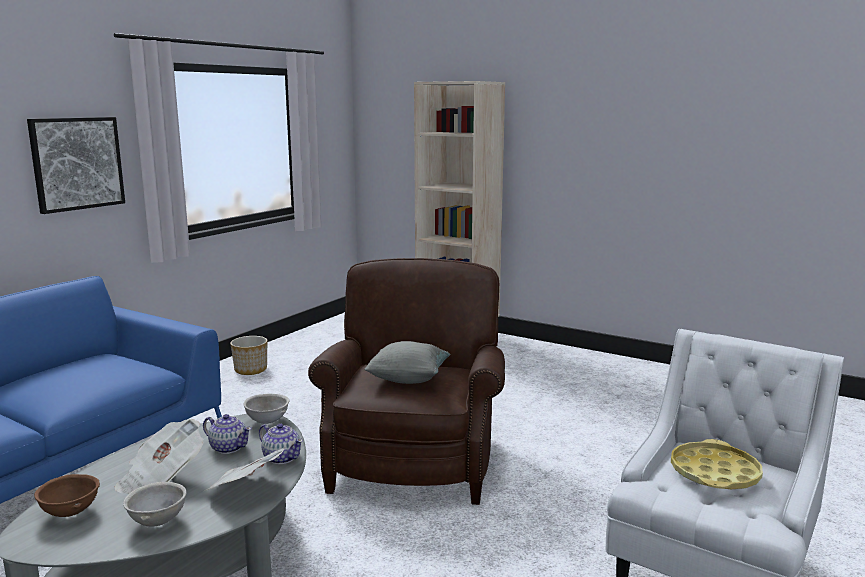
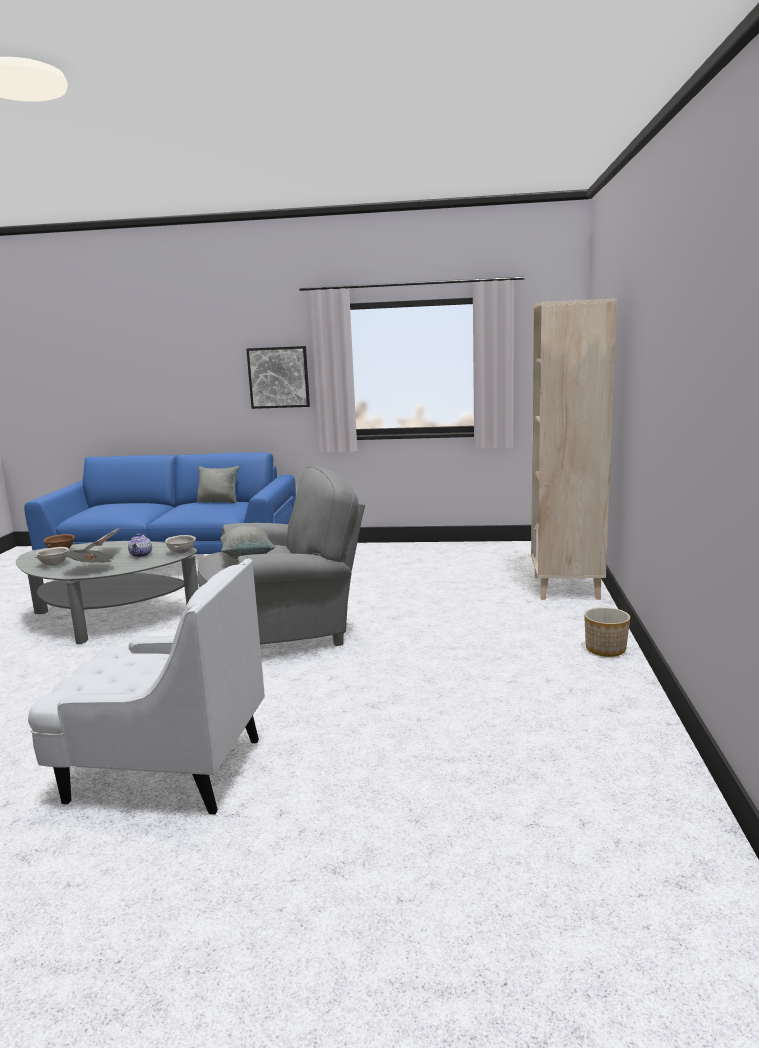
camera: 65 degrees right, 0 degrees up
(70, 365) = (219, 501): none -> grey pillow
(251, 369) = (385, 553): planter -> planter (606, 649)
(282, 457) = (133, 566): teapot -> none
(414, 459) = (285, 631): brown armchair -> grey armchair
(714, 473) = (137, 667): yellow tray -> none

